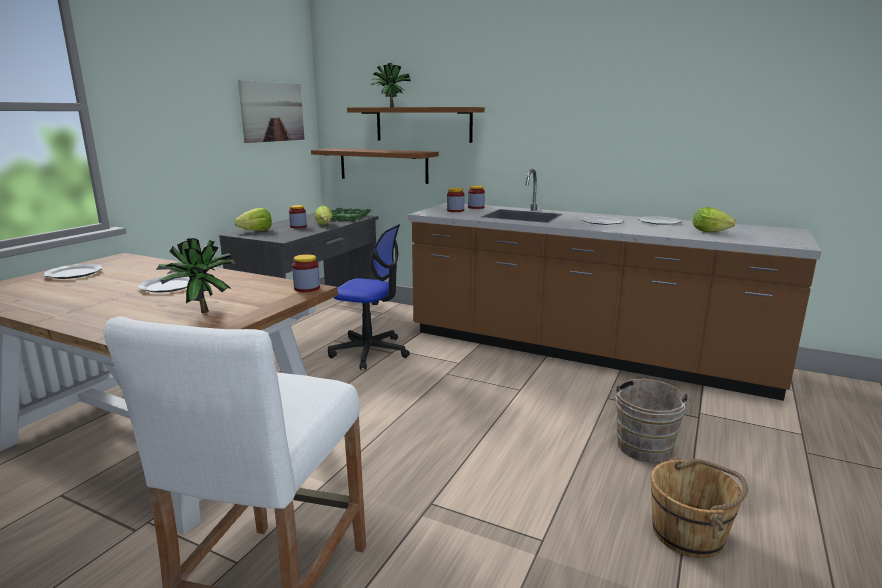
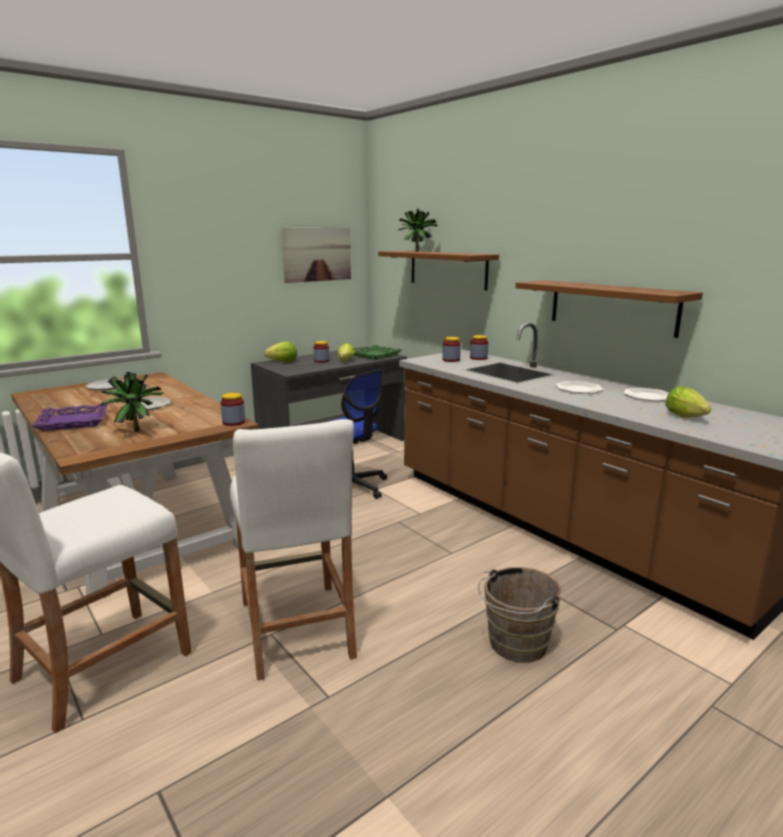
camera: 25 degrees right, 0 degrees up
(94, 314) = (73, 421): none -> purple tray
(383, 165) = (415, 307): brown shelf -> brown shelf (612, 307)
(450, 490) = (296, 628): none -> white stool
(689, 534) = (471, 741): brown bucket -> none

